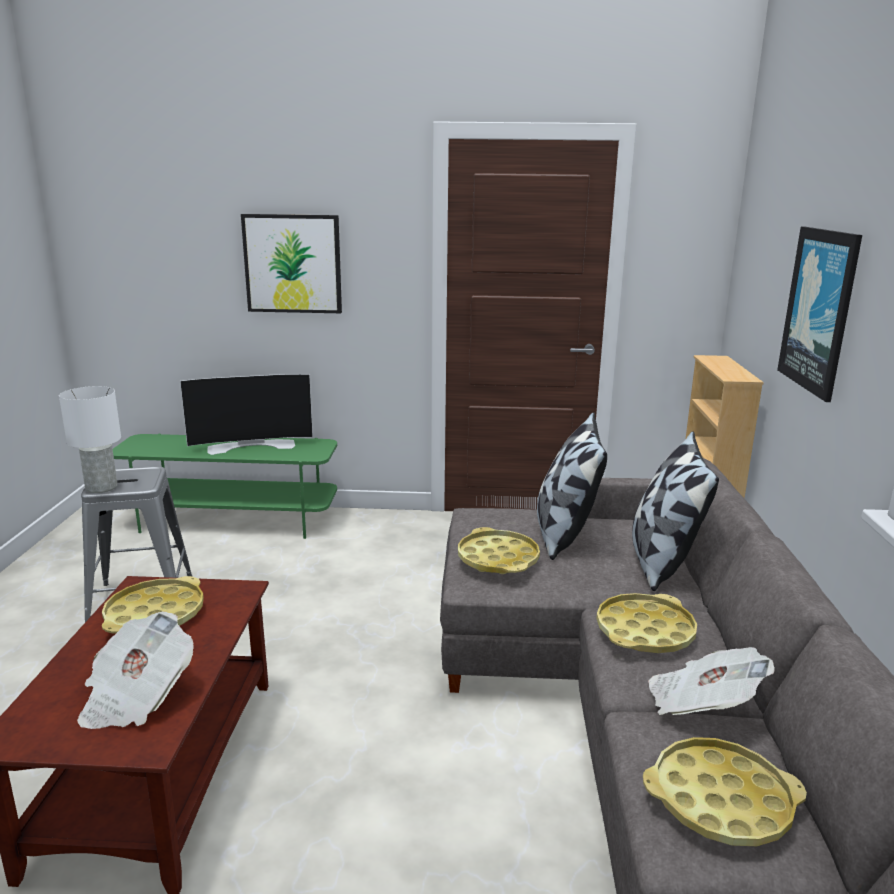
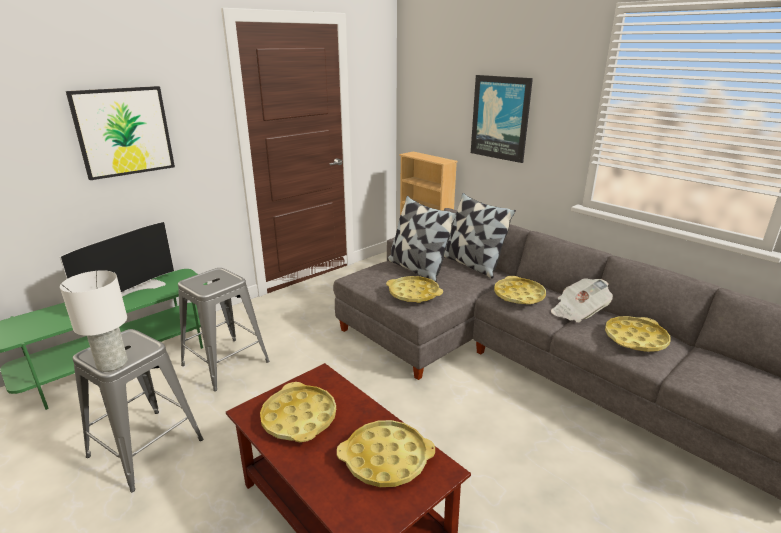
camera: 45 degrees left, 5 degrees up
(137, 696) = (386, 459): newspaper -> yellow tray
(300, 563) = (225, 363): none -> grey stool

